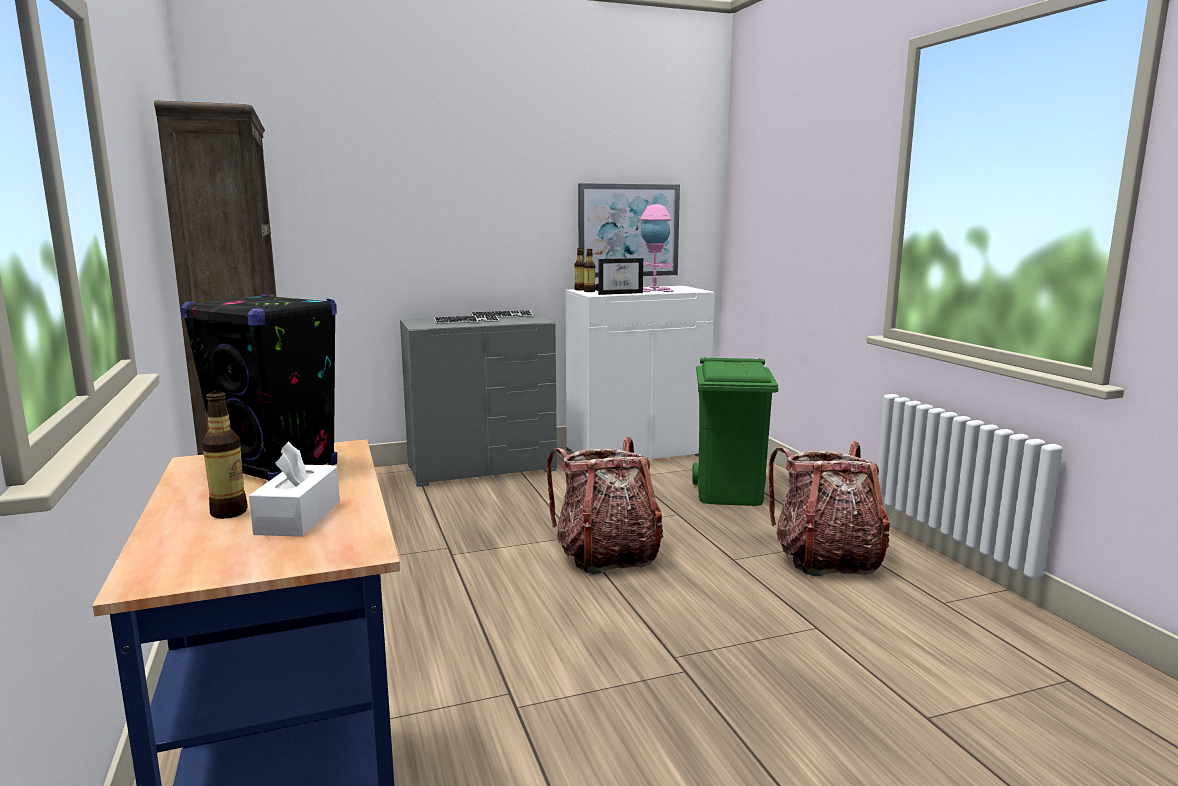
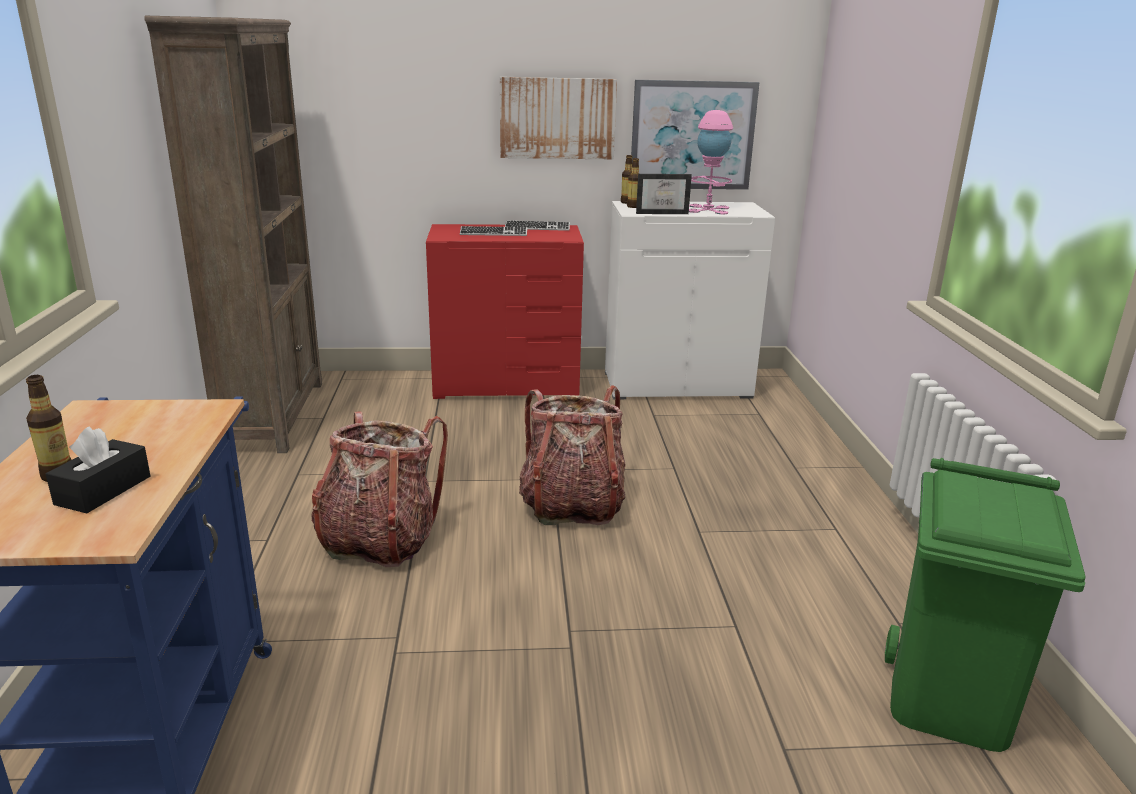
camera: 15 degrees right, 10 degrees up
(278, 468) = (140, 426): black speaker -> none
(298, 517) = (103, 490): white tissue box -> black tissue box
(481, 467) = (506, 384): grey dresser -> red dresser
(513, 218) = (557, 118): none -> picture
(730, 493) = (747, 450): green trash can -> green trash can (949, 700)
(827, 559) = (802, 548): backpack -> backpack (379, 541)

